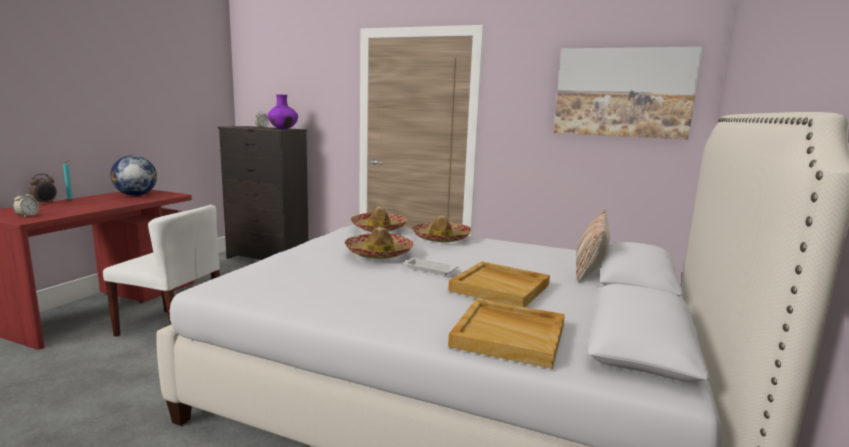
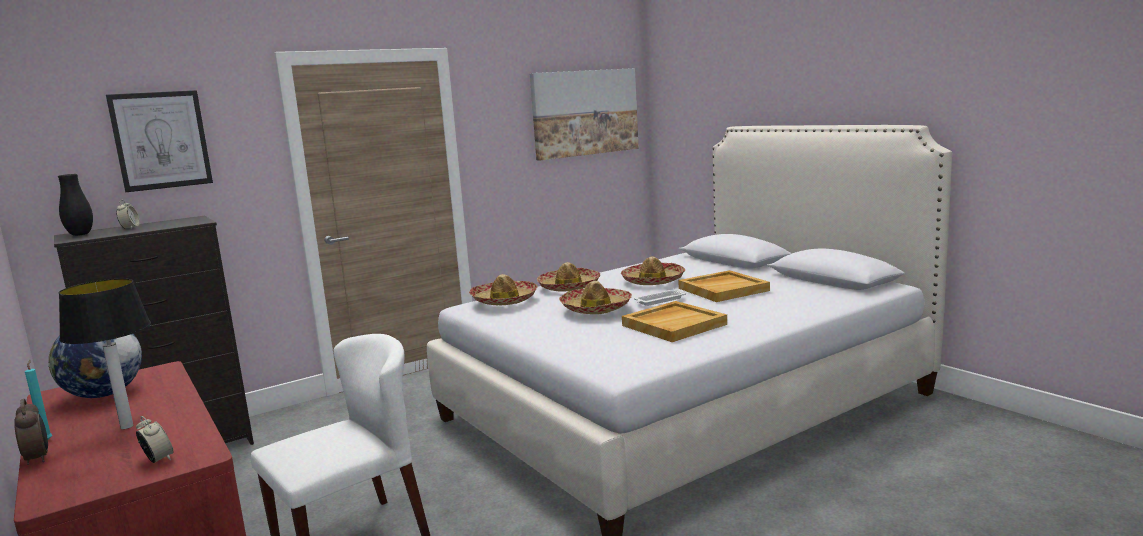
camera: 55 degrees left, 0 degrees up
(83, 205) = (127, 427): none -> table lamp
(244, 126) = (80, 234): none -> black vase
(283, 129) = (190, 221): purple vase -> none
(297, 81) = (161, 140): none -> picture
(494, 258) = (653, 281): none -> hat
(510, 335) = (810, 300): beige tray -> beige tray (674, 324)
(590, 266) = (698, 263): pillow -> none

